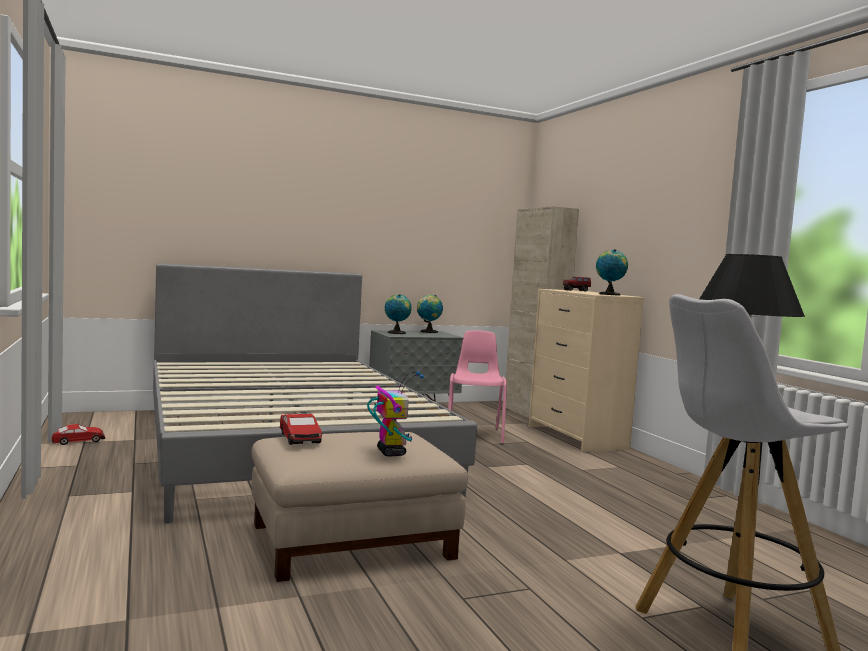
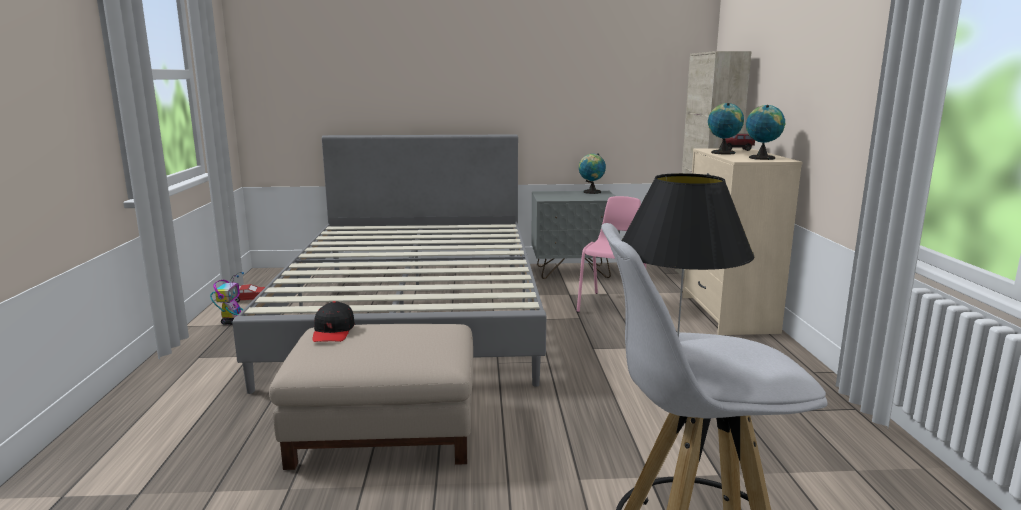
camera: 20 degrees right, 10 degrees up
(300, 438) = (333, 331): toy car -> black cap
(391, 452) = (396, 356): toy robot -> toy robot (232, 321)
(396, 332) = (553, 194): globe -> globe (722, 152)

